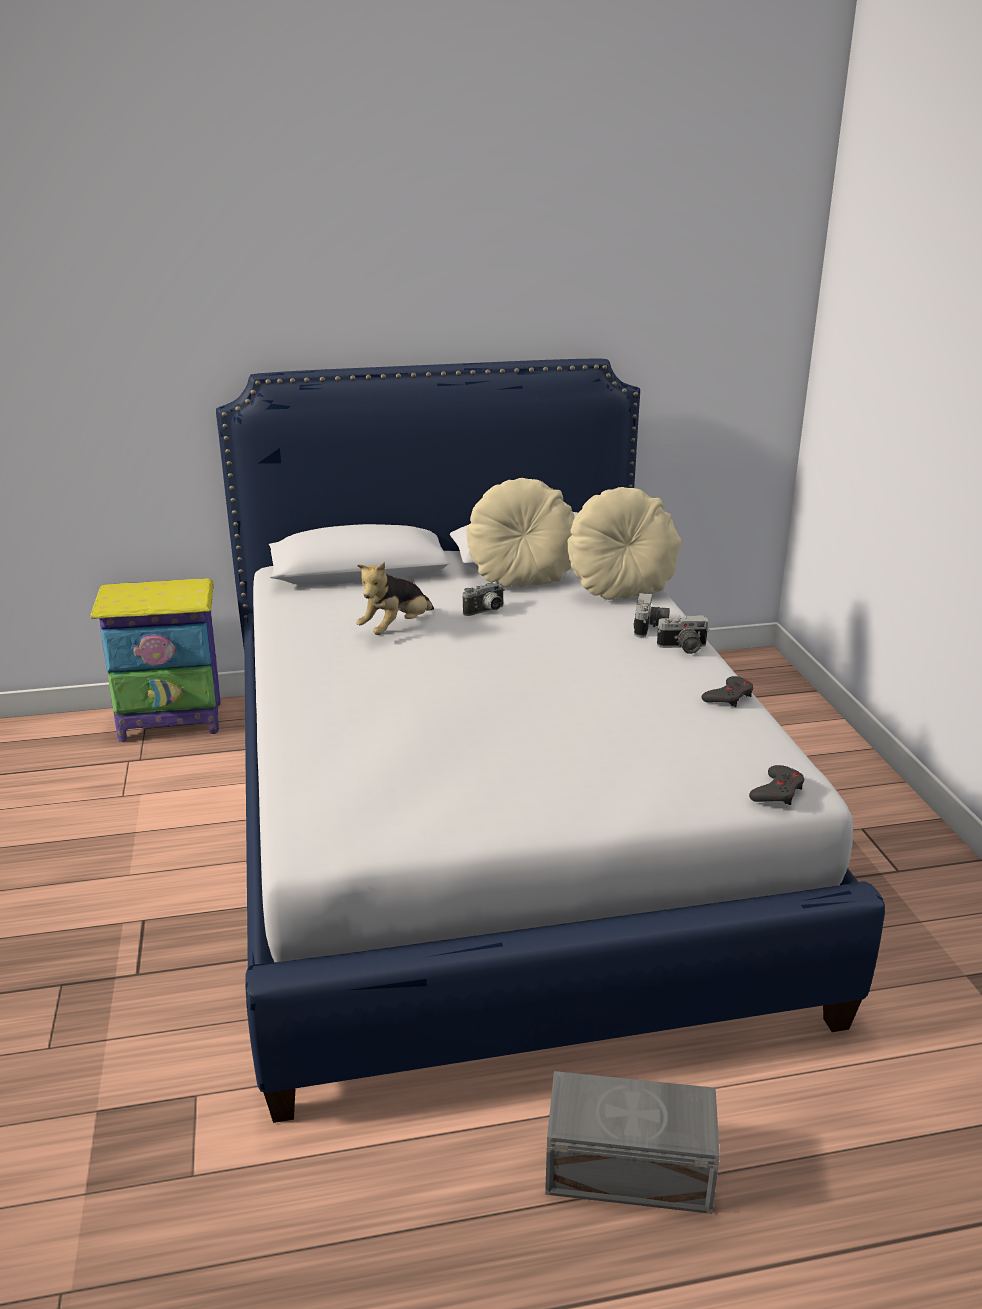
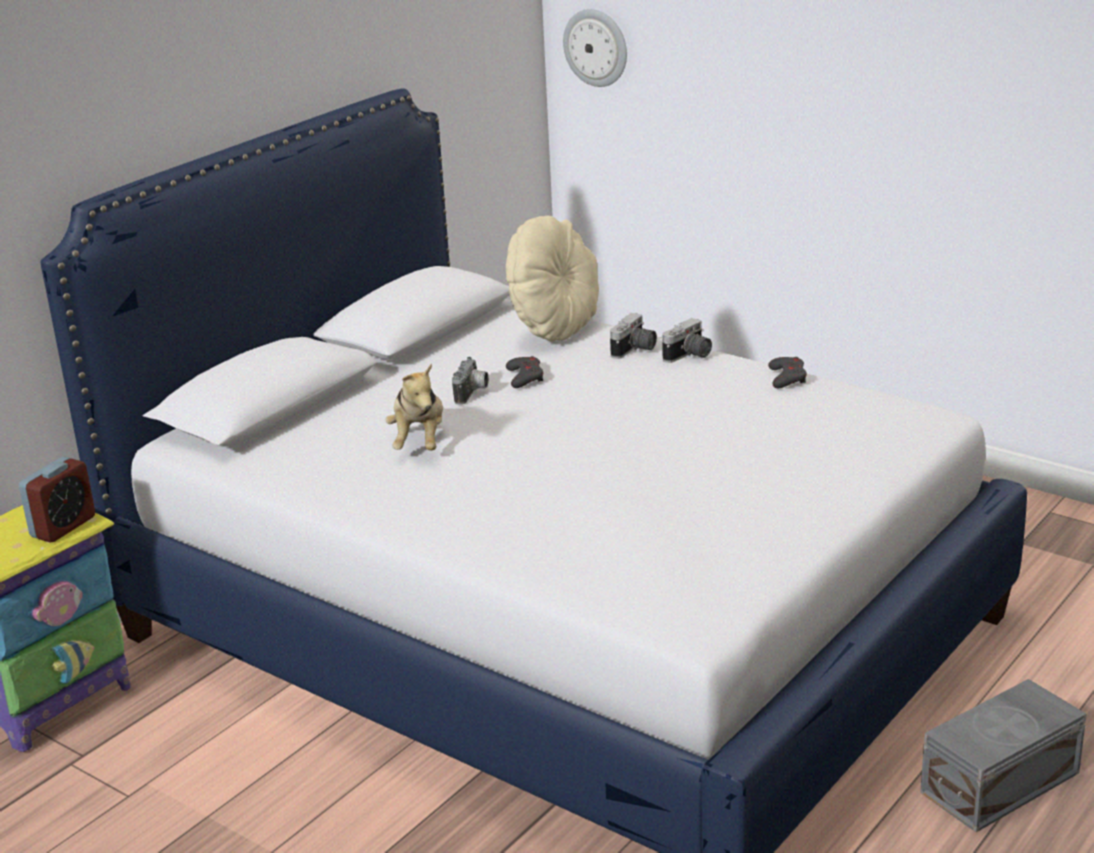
camera: 40 degrees left, 0 degrees up
(178, 600) = (63, 527): none -> alarm clock
(522, 581) = (450, 355): beige pillow -> none
(650, 628) = (635, 350): camera -> camera turned 60 degrees clockwise
(777, 791) = (931, 426): grey game controller -> grey game controller (525, 377)
(836, 369) = (596, 47): none -> wall clock

